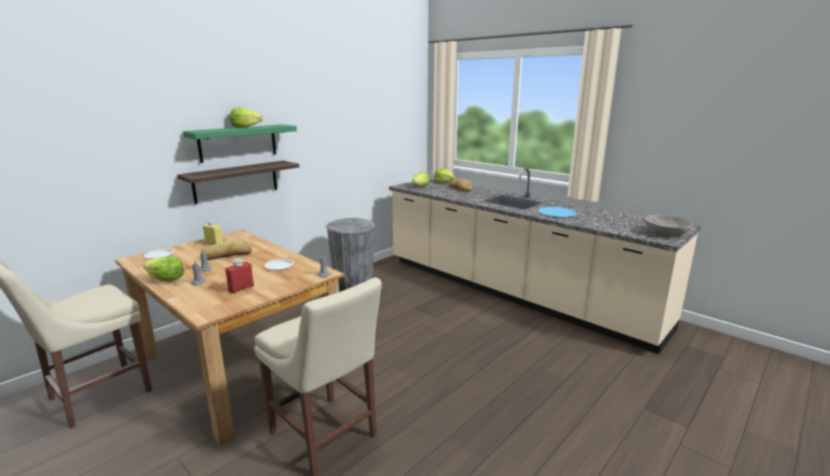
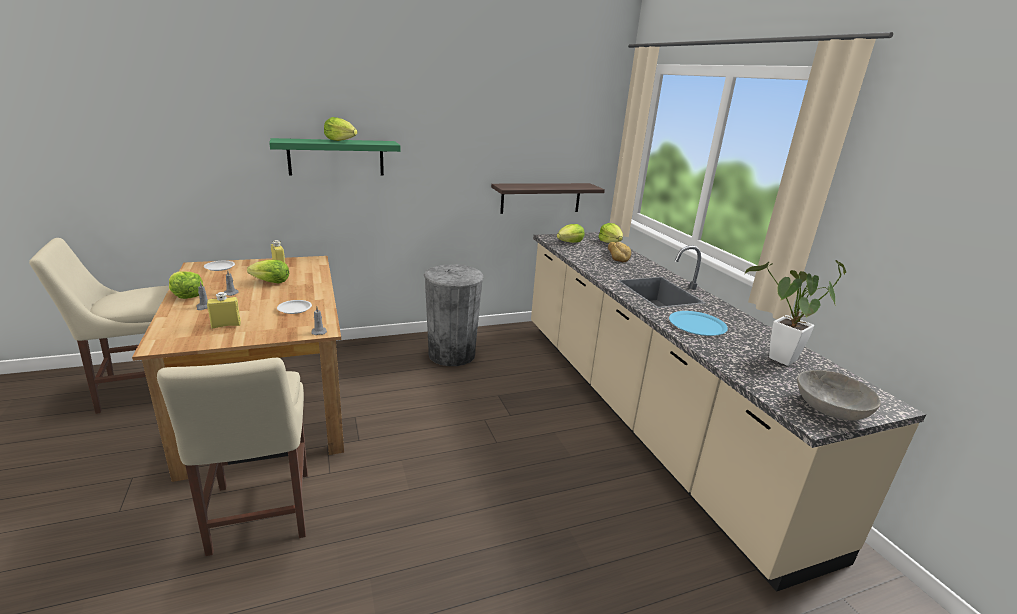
camera: 25 degrees right, 5 degrees up
(227, 255) = (271, 282): bread -> lettuce
(236, 181) = (331, 201): shelf -> shelf (541, 198)
(241, 288) = (226, 325): red bottle -> yellow bottle
(617, 220) = (779, 361): none -> potted plant

